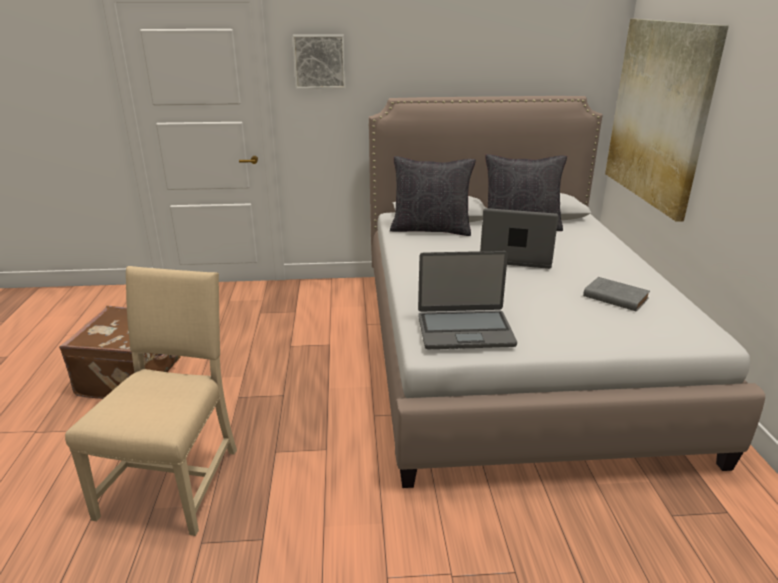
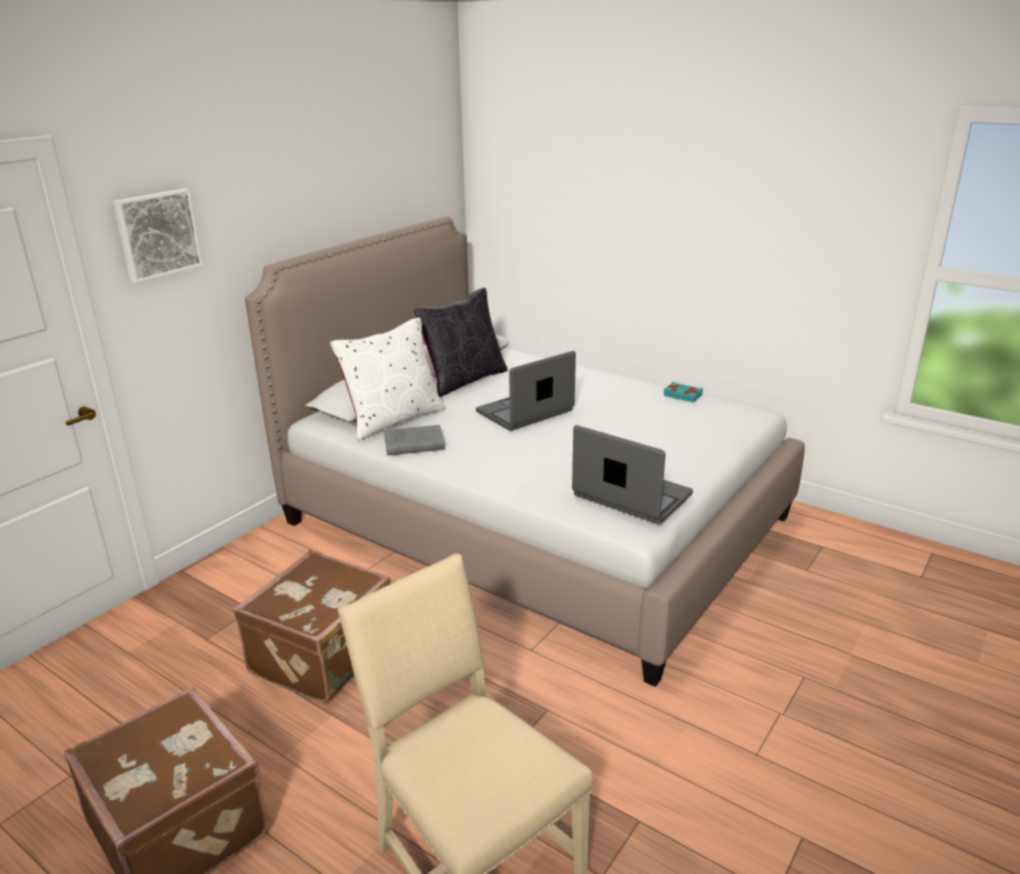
camera: 50 degrees left, 0 degrees up
(285, 350) = (325, 656): none -> brown suitcase
(430, 229) = (393, 419): black pillow -> white pillow
(465, 330) = (631, 496): laptop -> laptop turned 90 degrees counterclockwise
(613, 297) = (654, 413): grey book -> grey book (412, 444)
(659, 113) = (546, 223): picture -> none
(669, 297) = (682, 396): none -> turquoise book

